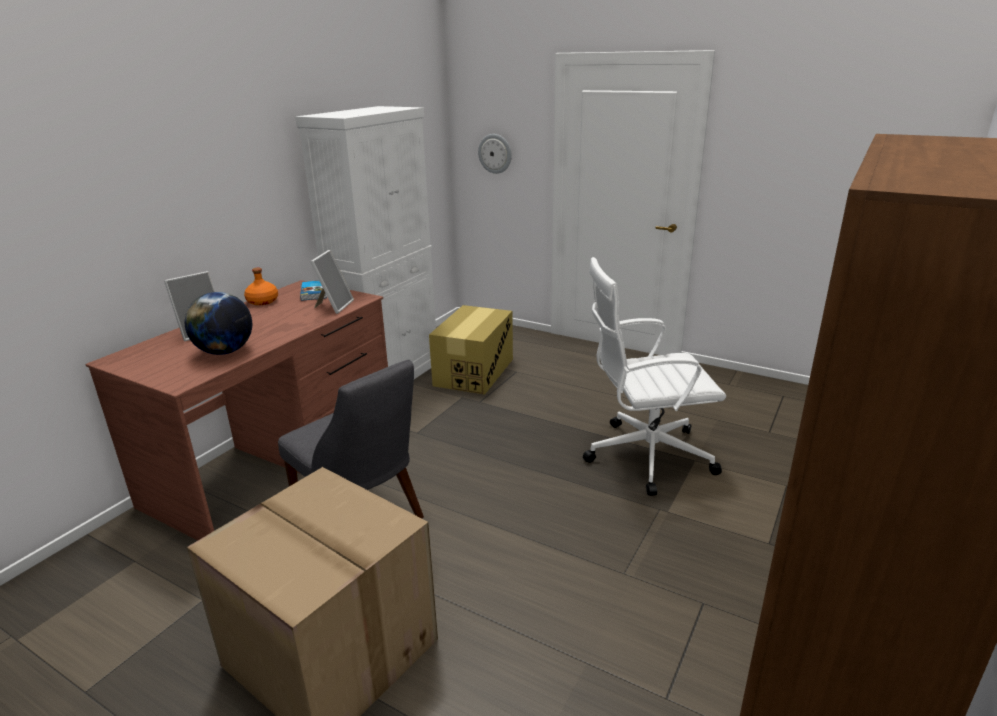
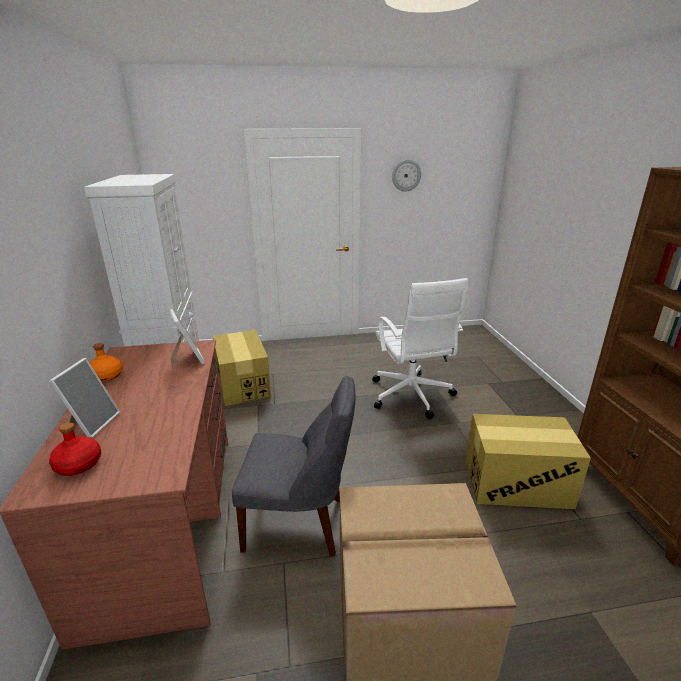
camera: 40 degrees left, 0 degrees up
(154, 354) = (78, 464): none -> red bottle
(225, 352) = (158, 431): globe -> none
(315, 292) = (147, 353): book -> none
(495, 153) = (197, 210): wall clock -> wall clock (406, 175)
(639, 612) = (517, 483): none -> cardboard box
(644, 456) = (411, 396): white office chair -> white office chair turned 60 degrees counterclockwise

